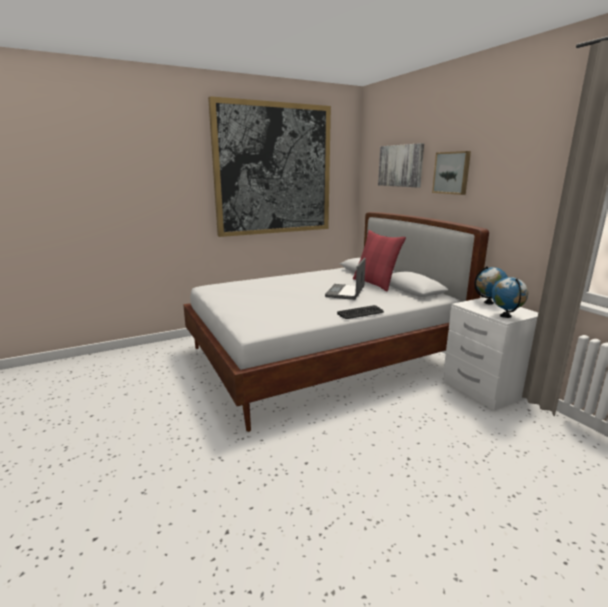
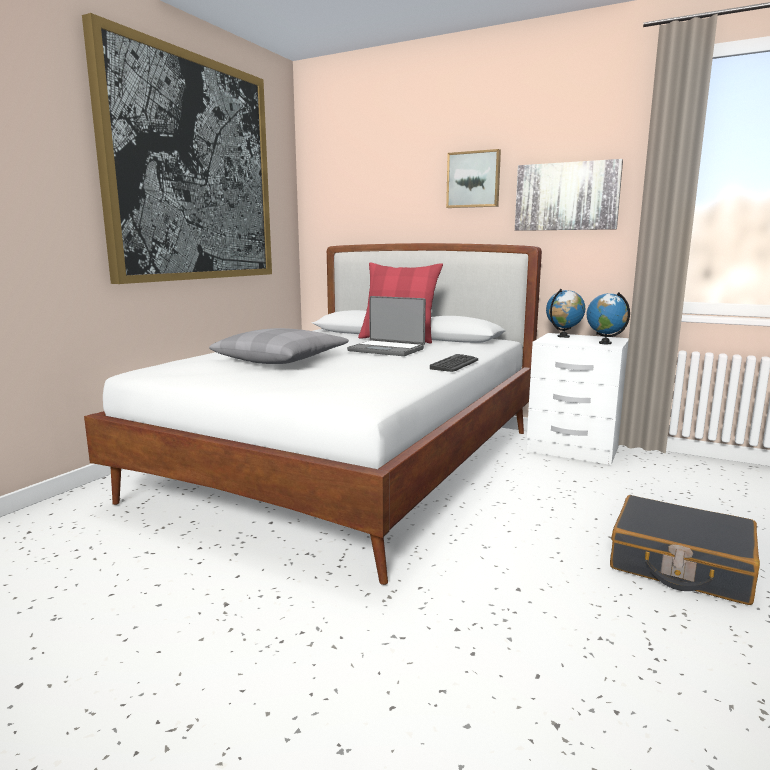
camera: 35 degrees left, 5 degrees down
(275, 290) = (281, 359): none -> grey pillow
(346, 293) = (387, 349): laptop -> laptop turned 45 degrees counterclockwise
(400, 165) = (382, 175): picture -> picture (566, 196)
(426, 495) = (680, 565): none -> black suitcase

